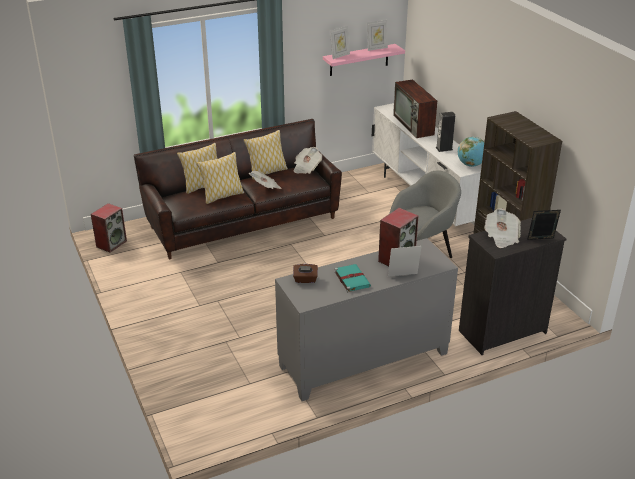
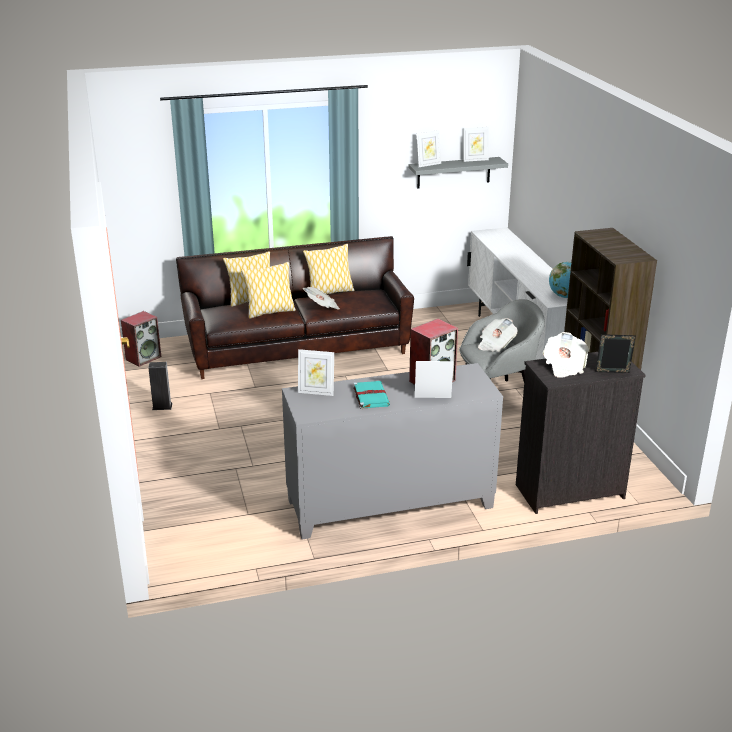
camera: 10 degrees right, 5 degrees down
(305, 279) = (316, 392): brown tissue box -> picture frame
(306, 168) = (376, 291): newspaper -> newspaper (495, 345)
(359, 60) = (453, 172): pink shelf -> grey shelf
(414, 125) = (511, 252): television -> none
(444, 148) = (539, 278): speaker -> speaker (162, 406)

